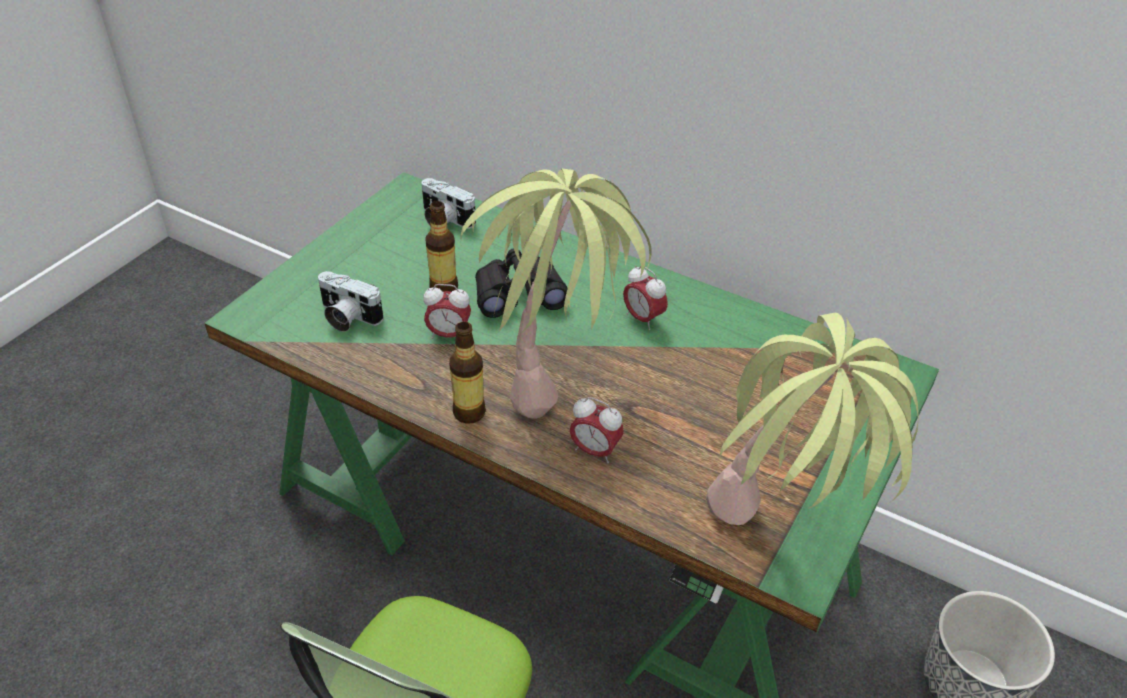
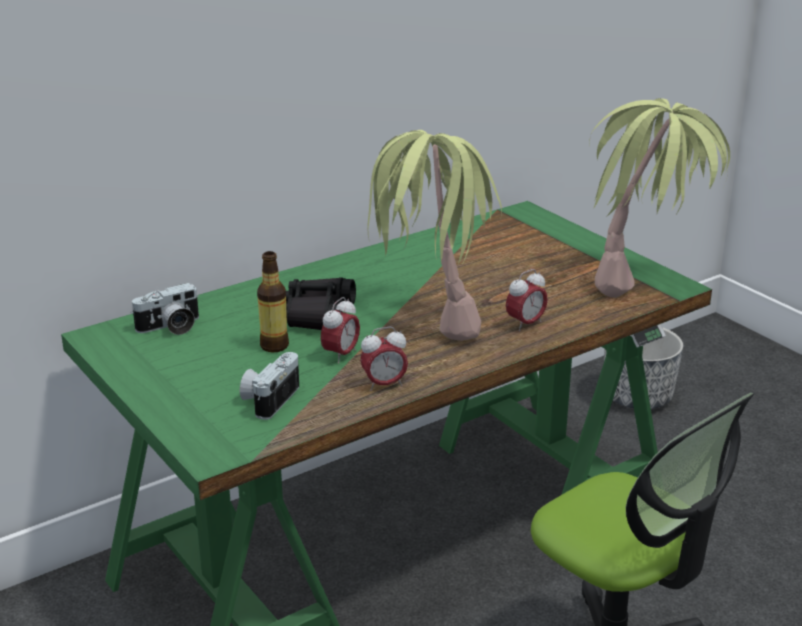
camera: 65 degrees left, 15 degrees down
(347, 317) = (269, 399): camera -> camera turned 150 degrees clockwise
(469, 413) = (447, 364): bottle -> none
(643, 319) = (394, 275): alarm clock -> alarm clock (384, 385)

